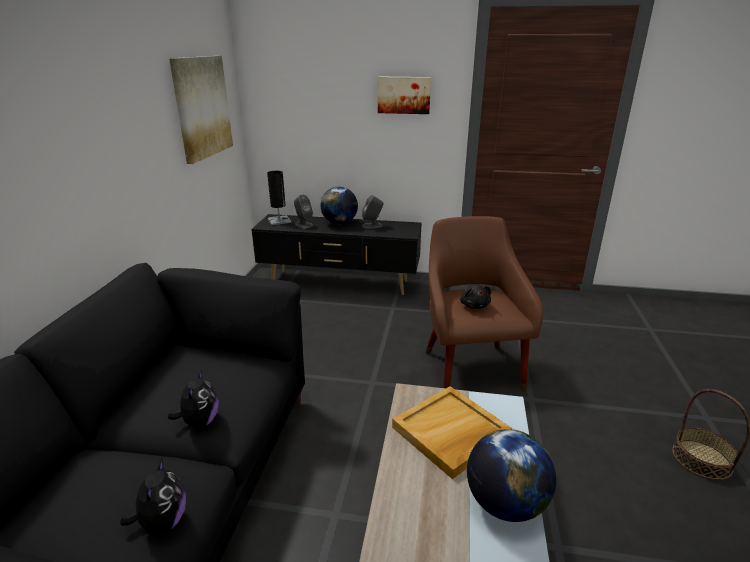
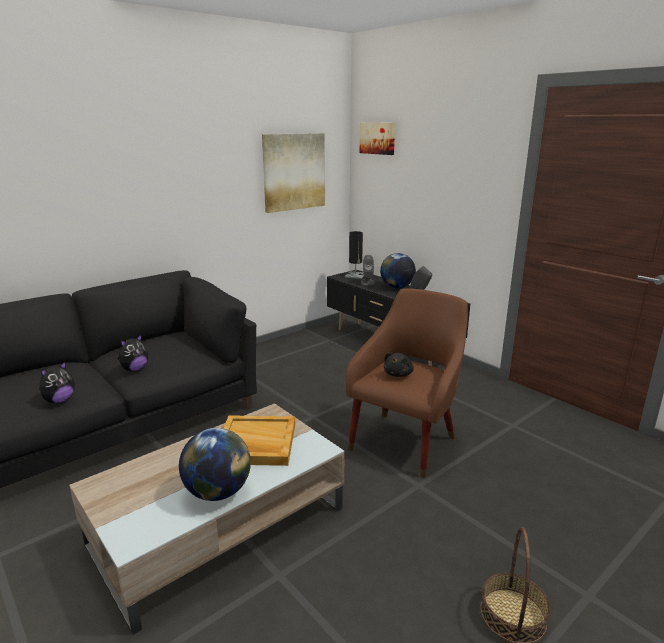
camera: 40 degrees right, 5 degrees down
(404, 95) = (465, 173): picture -> picture (378, 138)

